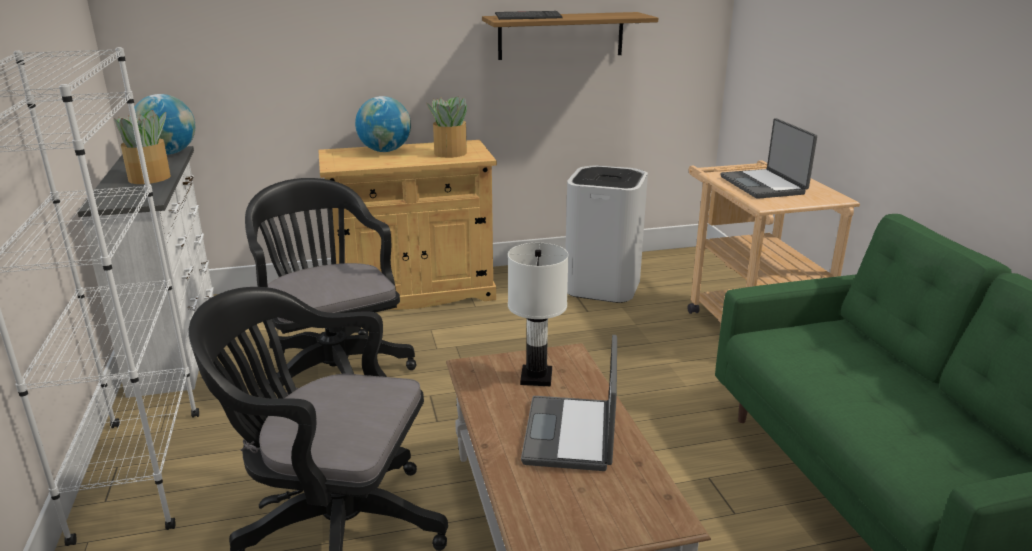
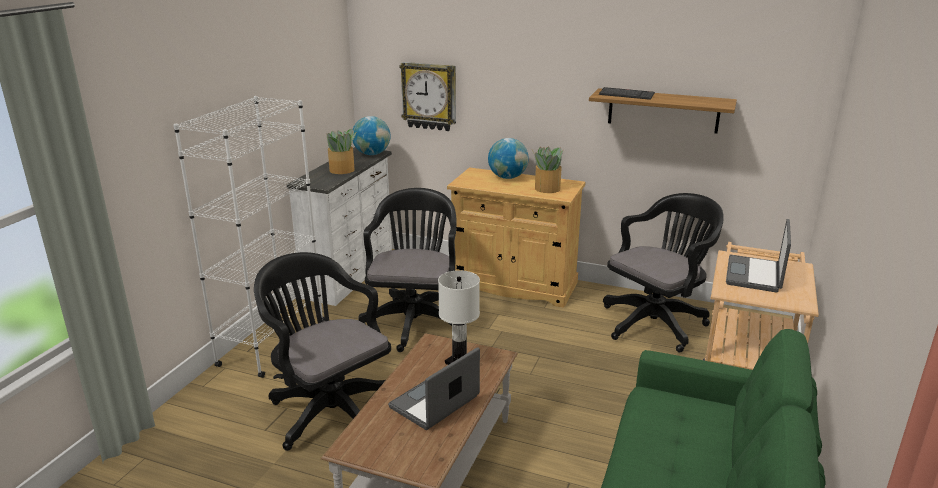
camera: 35 degrees right, 0 degrees up
(241, 55) = (429, 96): none -> wall clock
(603, 286) = (657, 322): white trash can -> black office chair

